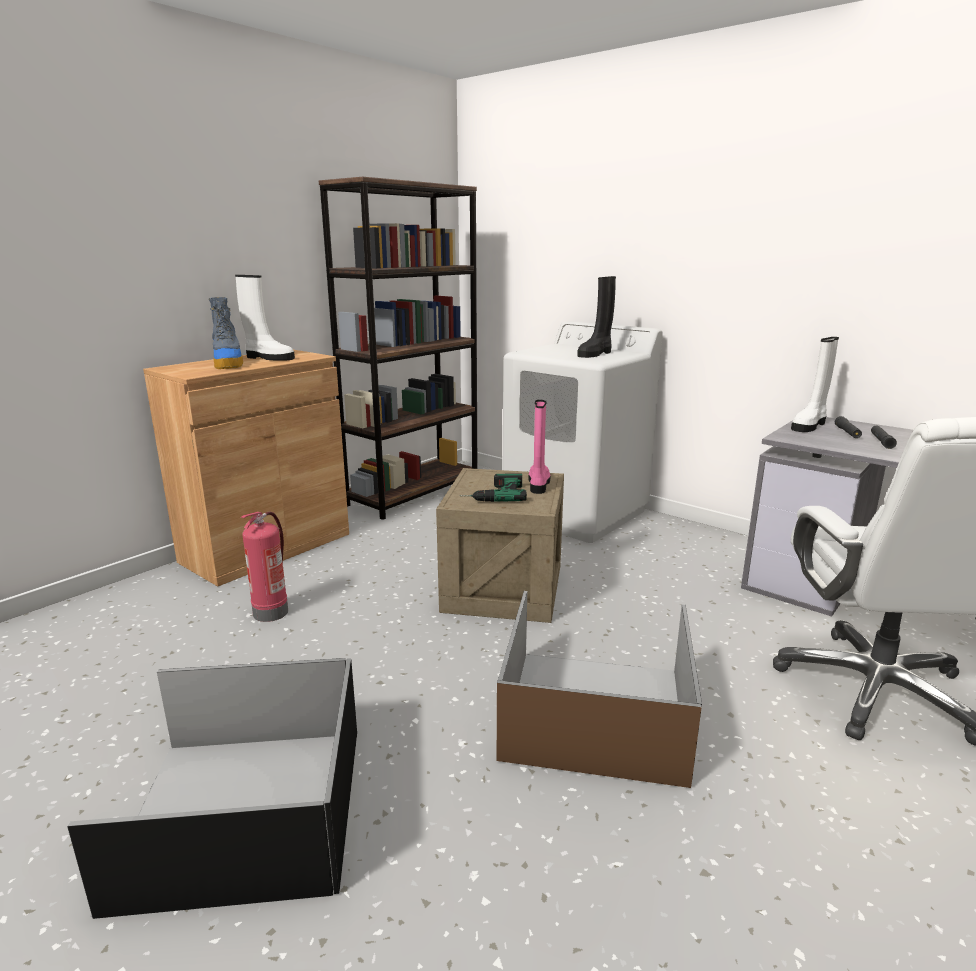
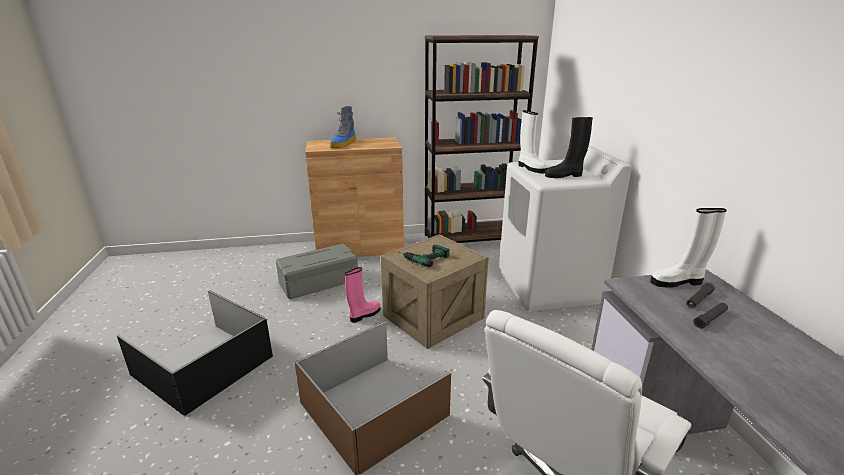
camera: 40 degrees right, 5 degrees up
(268, 358) = (369, 143): white boot -> white boot (531, 168)
(271, 611) = (319, 282): fire extinguisher -> grey storage box
(538, 484) = (458, 259): pink boot -> pink boot (364, 315)

